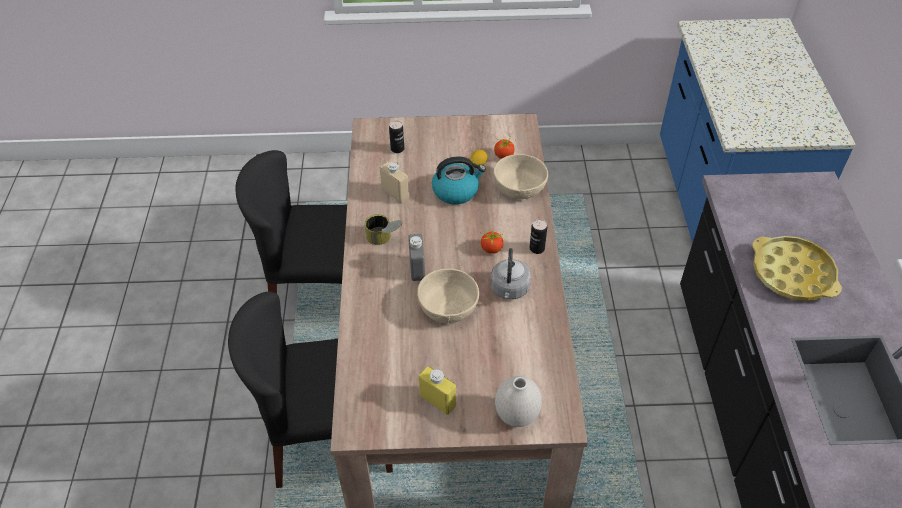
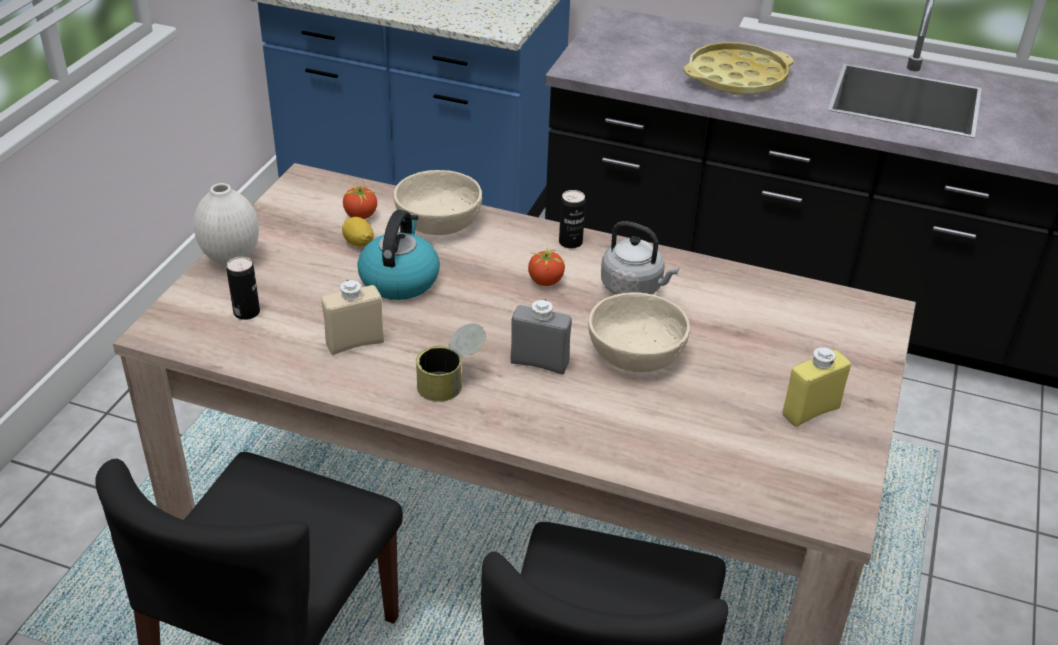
camera: 70 degrees left, 10 degrees down
(516, 416) = (859, 346): white vase -> white vase (230, 259)

